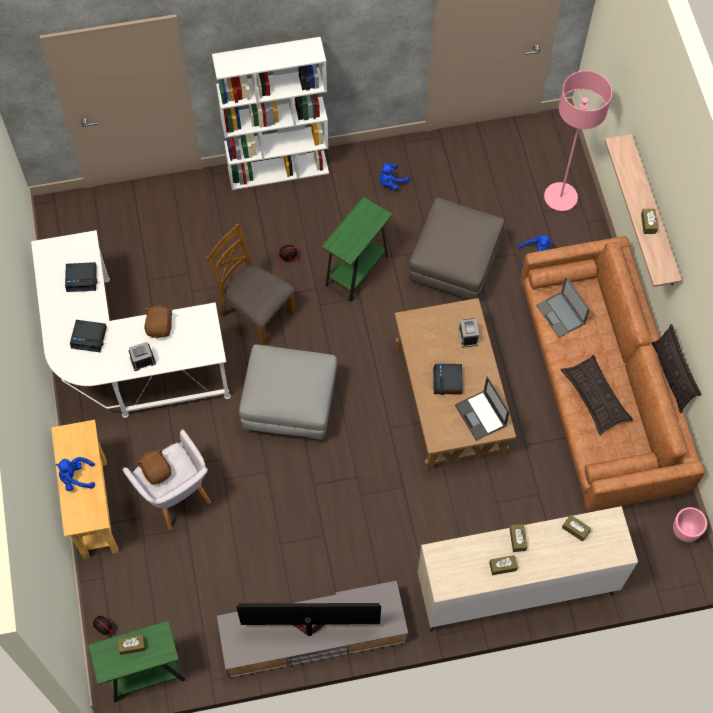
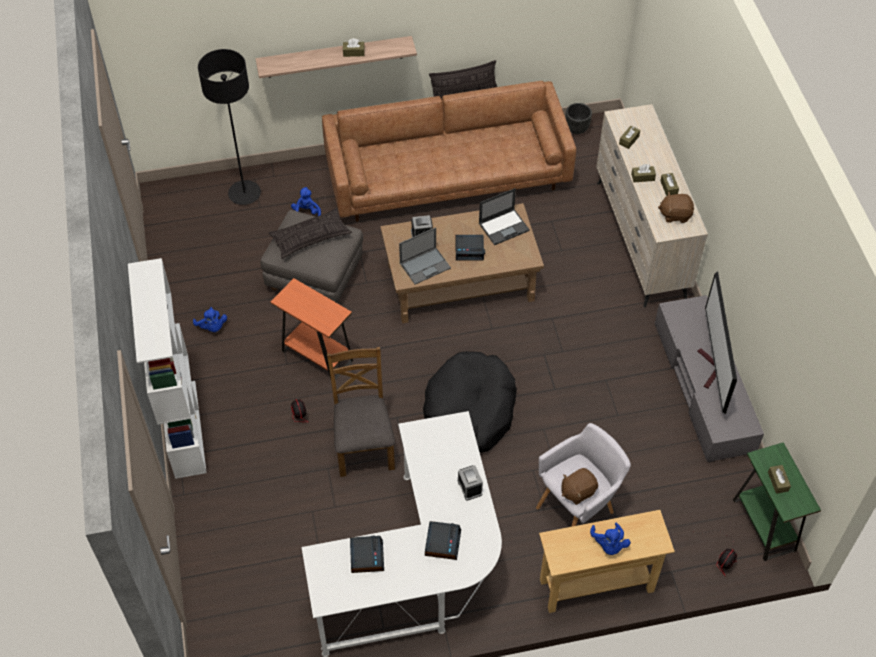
camera: 90 degrees left, 10 degrees down
(160, 327) = (428, 473): brown plush toy -> brown plush toy (675, 214)
(255, 312) = (363, 445): brown chair -> brown chair turned 135 degrees clockwise
(290, 405) = (470, 410): grey ottoman -> black dog bed
(357, 271) = (317, 356): green side table -> orange side table
(560, 197) = (244, 194): pink floor lamp -> black floor lamp
(561, 315) = (393, 174): laptop -> laptop (425, 265)
(595, 397) = (476, 155): pillow -> pillow (310, 237)
(685, 531) = (577, 128): pink planter -> black planter

